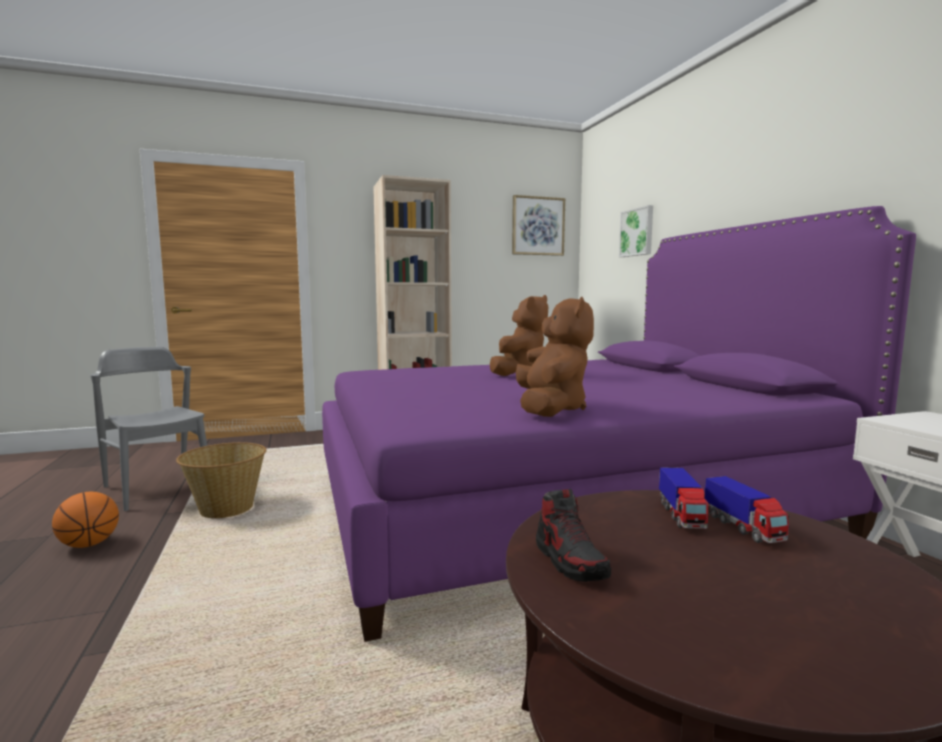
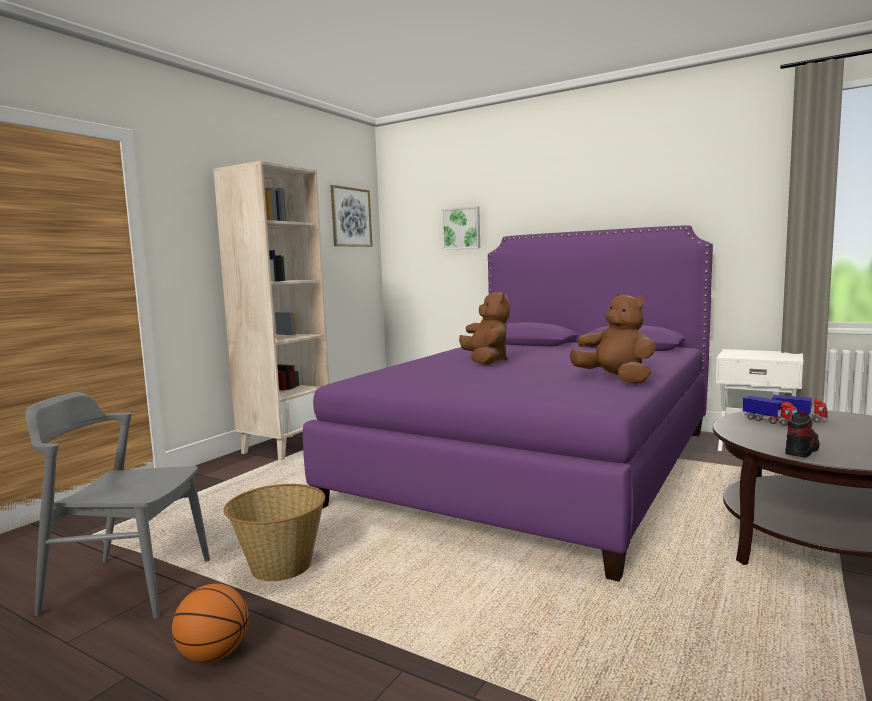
camera: 40 degrees left, 0 degrees up
(570, 561) = (801, 449): shoe -> shoe turned 75 degrees counterclockwise

